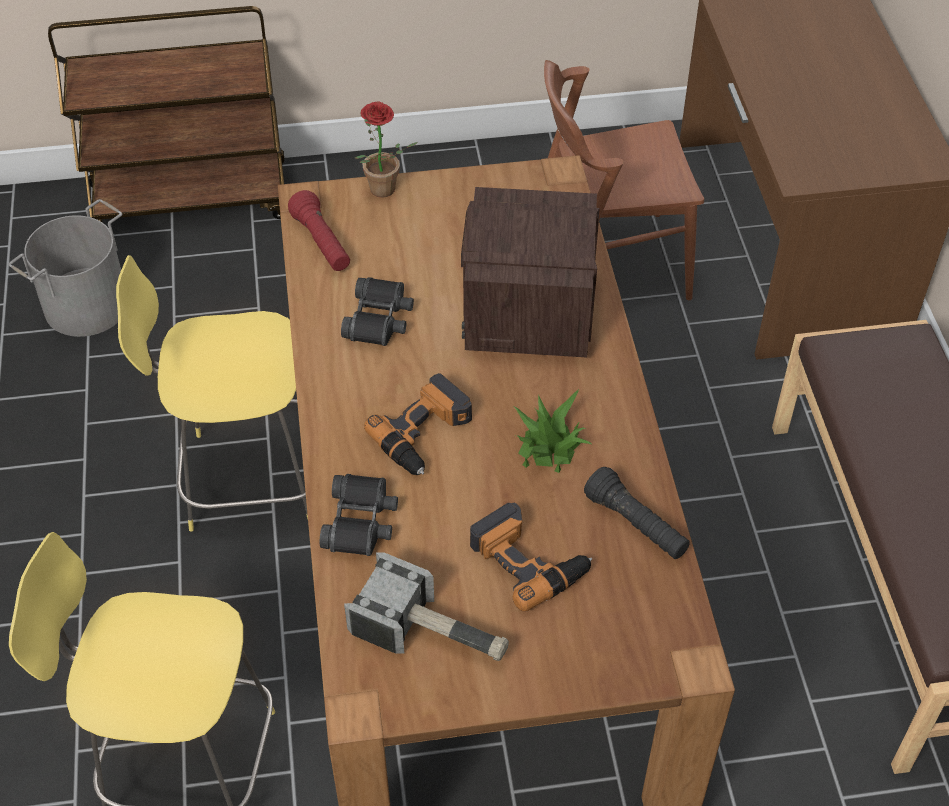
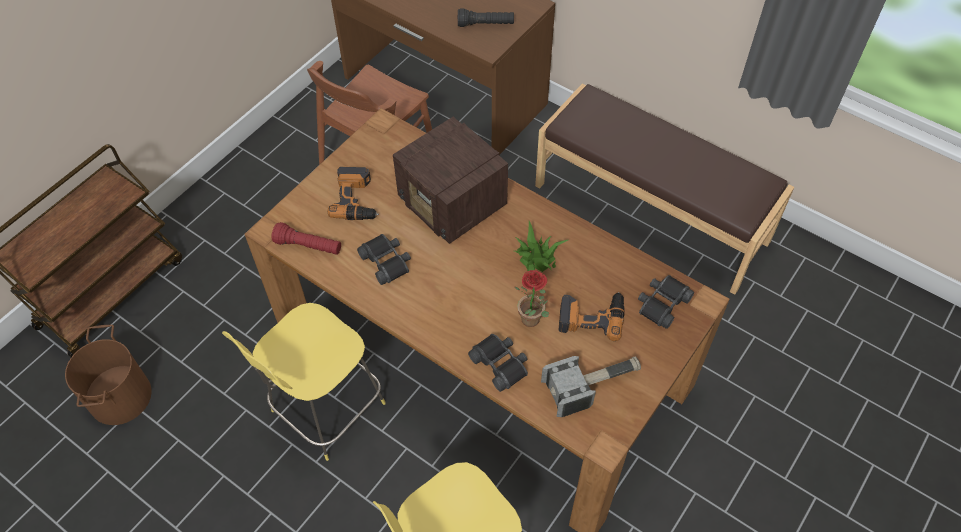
camera: 45 degrees left, 5 degrees up
(85, 305) = (119, 396): grey bucket -> brown bucket
(382, 193) = (306, 197): potted plant -> potted plant (533, 321)
(425, 434) = (478, 299): power drill -> power drill (357, 199)
(635, 620) = (662, 304): none -> black binoculars
(636, 525) = (614, 262): black flashlight -> black flashlight (485, 24)

